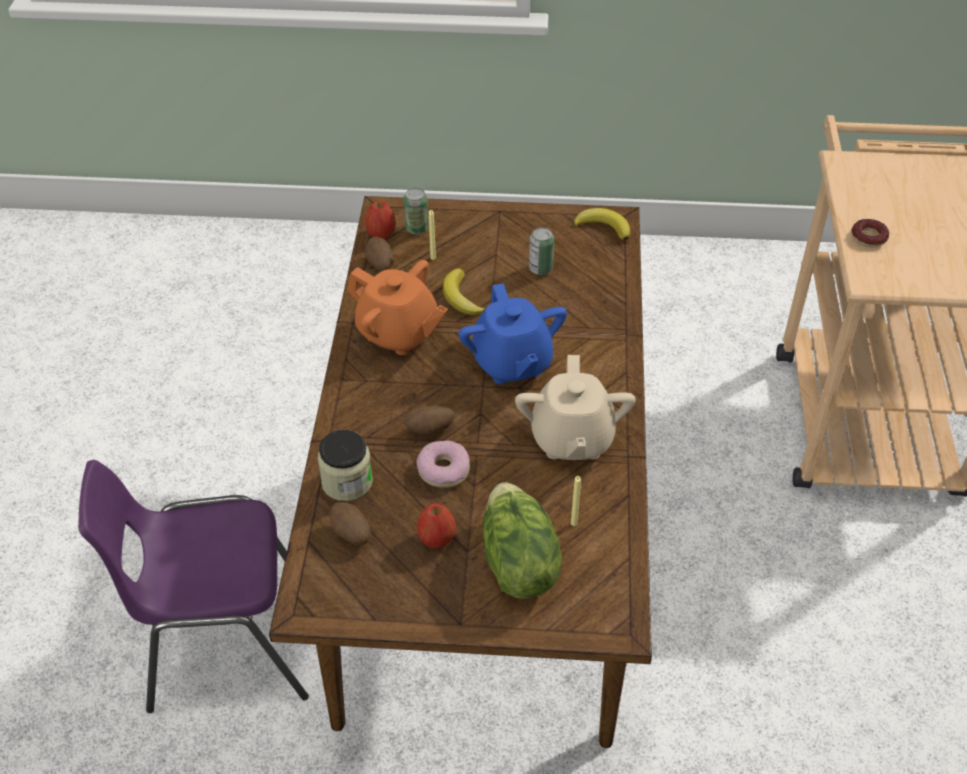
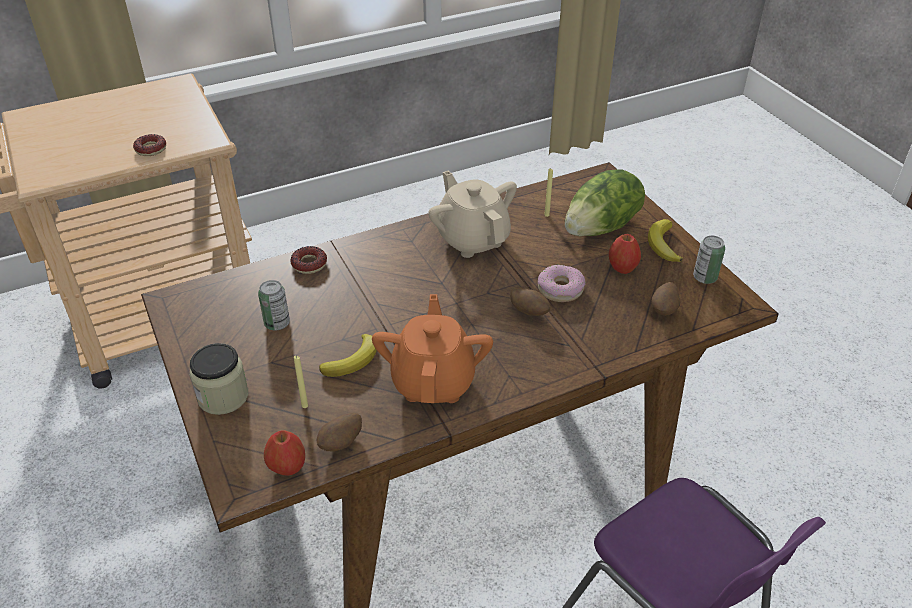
camera: 120 degrees left, 5 degrees down
(347, 482) = (623, 335): jar -> jar (223, 396)
(417, 228) = (260, 441): can -> can (705, 277)
(512, 363) = (416, 296): blue teapot -> none
(572, 439) = (472, 239): beige teapot -> beige teapot turned 90 degrees counterclockwise
(603, 227) = (187, 305): banana -> banana (663, 244)
(612, 310) = (309, 264): none -> donut

